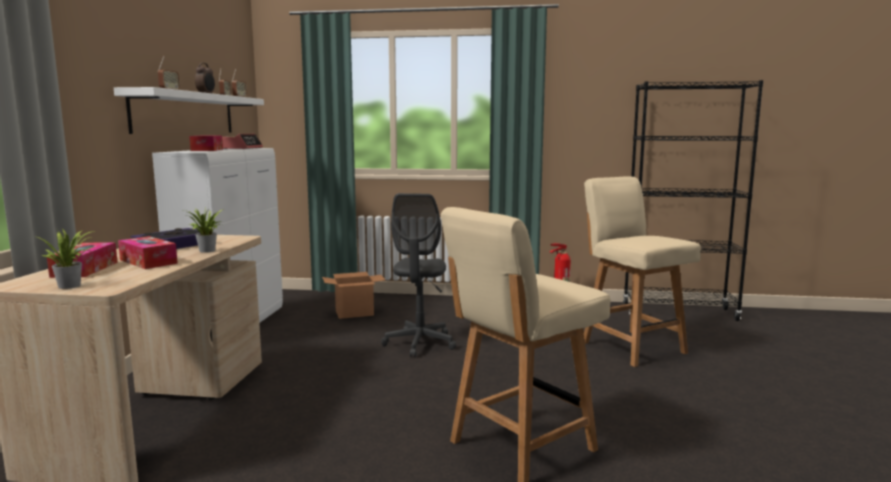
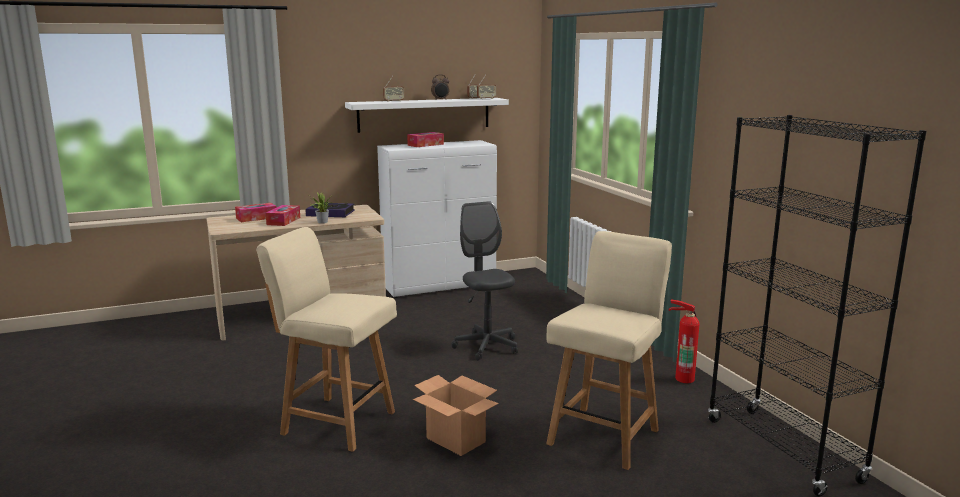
camera: 60 degrees right, 5 degrees up
(72, 285) = (223, 225): potted plant -> none
(241, 148) = (466, 144): alarm clock -> none
(355, 313) = (523, 307): cardboard box -> cardboard box (456, 440)
(420, 343) = (486, 346): grey office chair -> grey office chair turned 90 degrees clockwise

